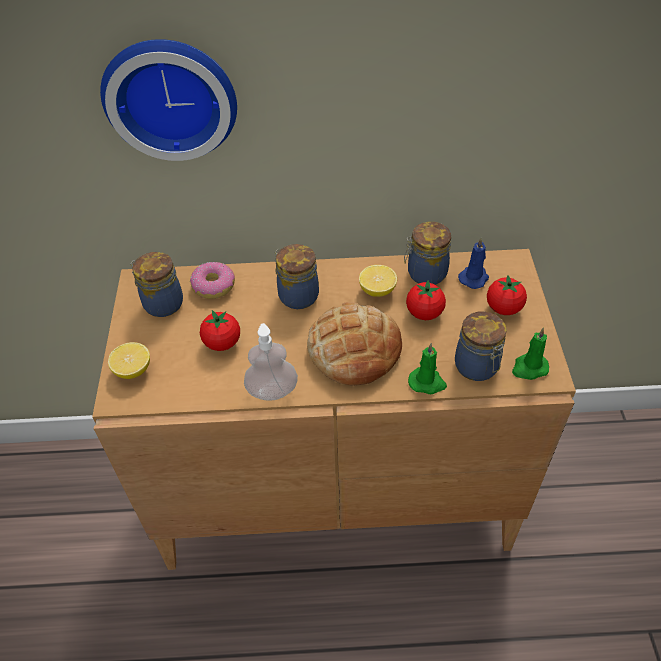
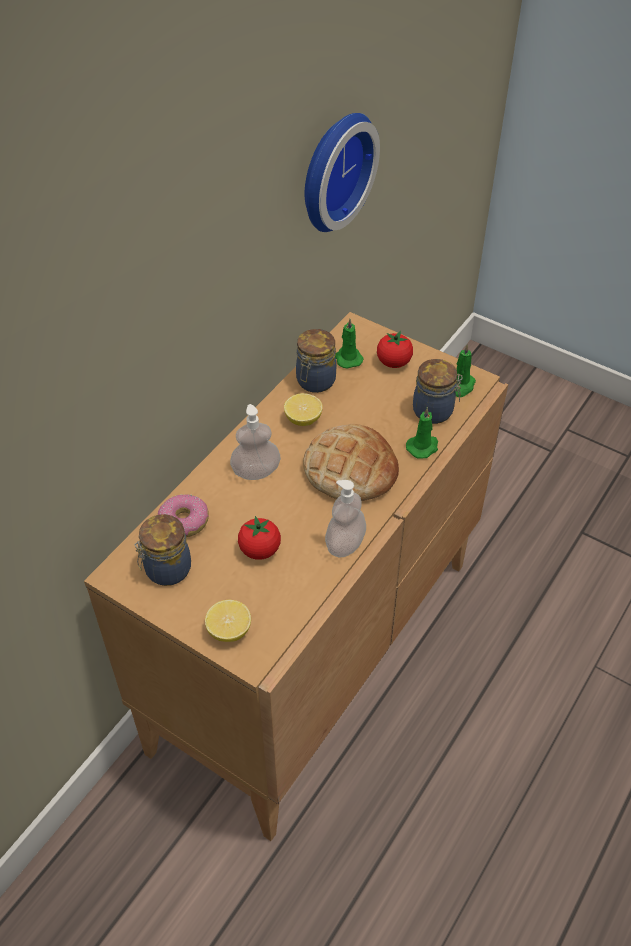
camera: 55 degrees left, 0 degrees up
(171, 96) = (105, 356): wall clock -> wall clock (332, 170)
(297, 295) = (256, 471): jar -> soap dispenser
(424, 313) = (354, 407): tomato -> none
(474, 277) = (348, 358): blue candle -> green candle

